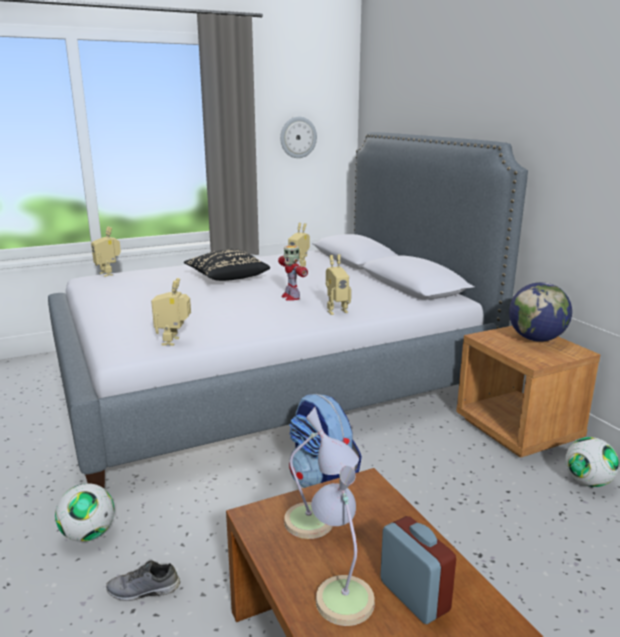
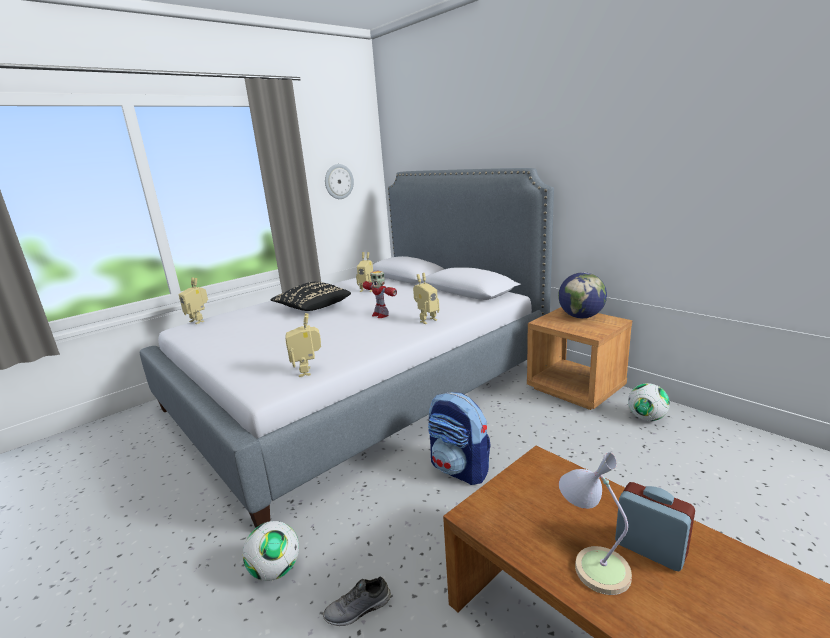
camera: 15 degrees left, 0 degrees up
(319, 524) = (531, 506): table lamp -> none

